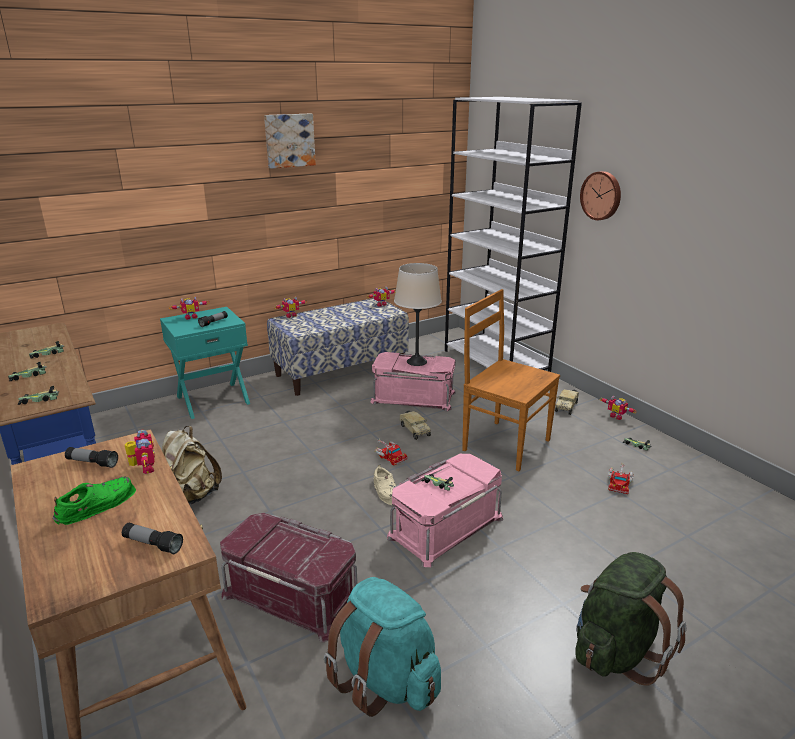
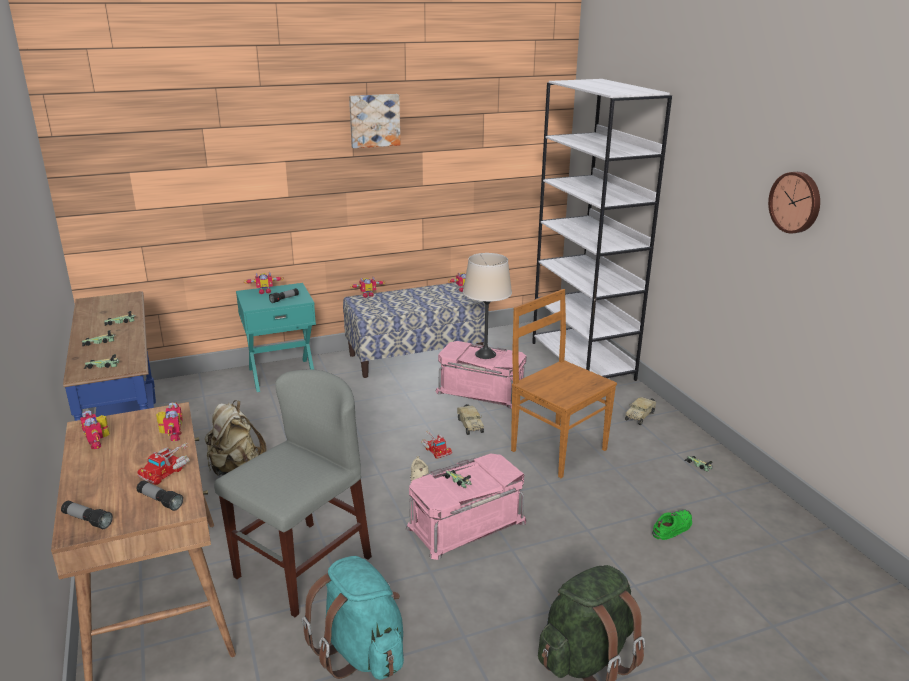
camera: 10 degrees right, 0 degrees up
(92, 463) = (132, 427): flashlight -> flashlight (87, 520)
(97, 505) = (126, 463): green shoe -> green shoe (672, 527)
(293, 594) = (303, 567): red storage box -> grey chair
(601, 195) = (687, 195): wall clock -> wall clock (796, 202)
(617, 416) = (691, 432): toy robot -> toy robot (99, 443)
(619, 483) = (661, 501): toy truck -> toy truck (167, 469)

